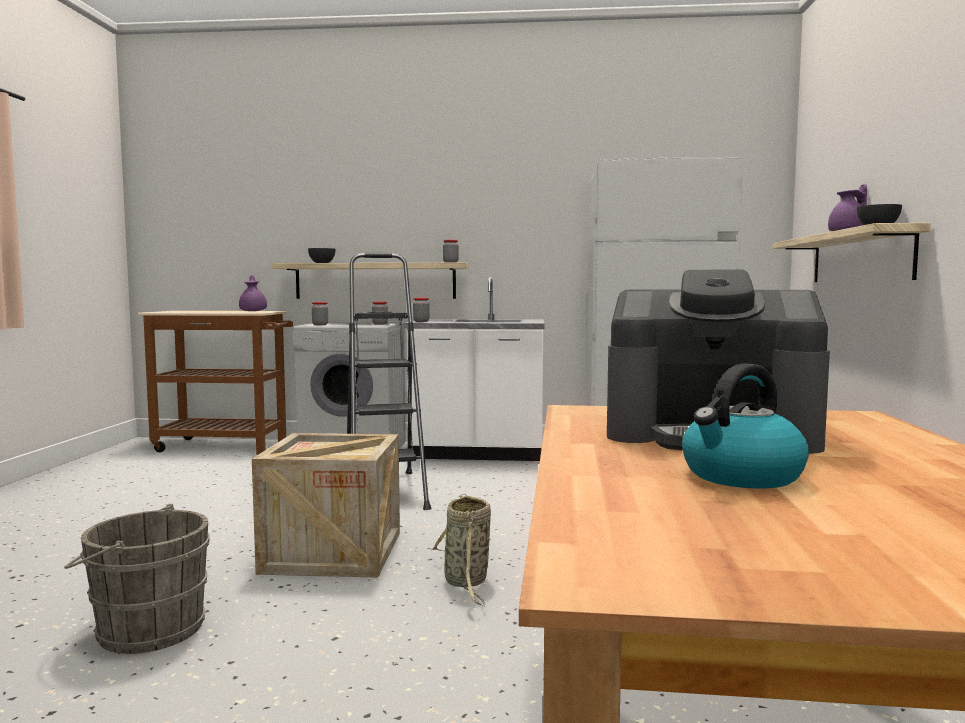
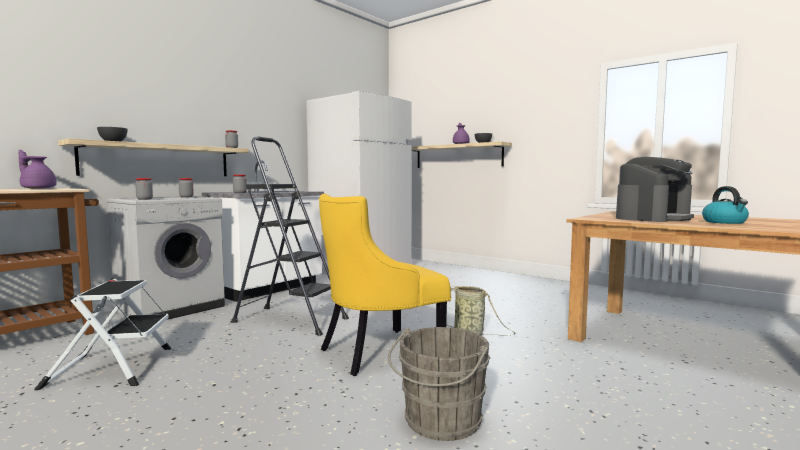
camera: 55 degrees left, 0 degrees up
(194, 483) = (112, 368): none -> step ladder
(333, 552) = (381, 351): crate -> yellow chair

